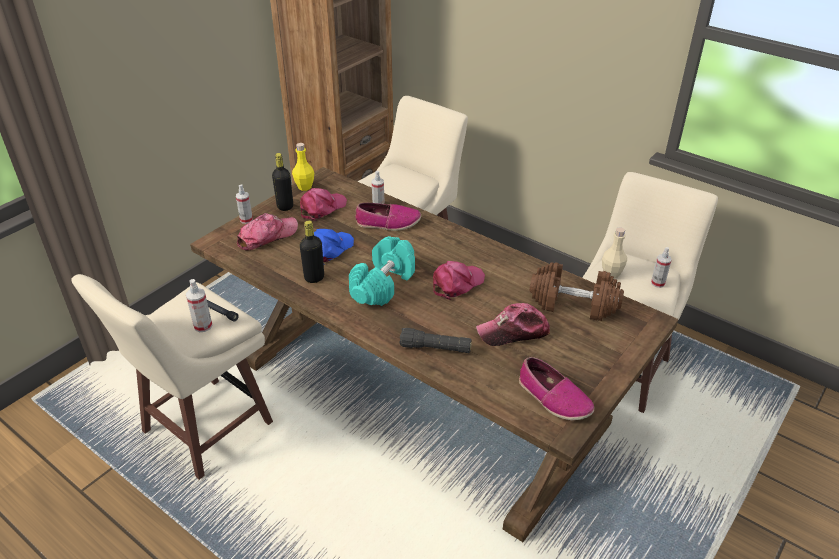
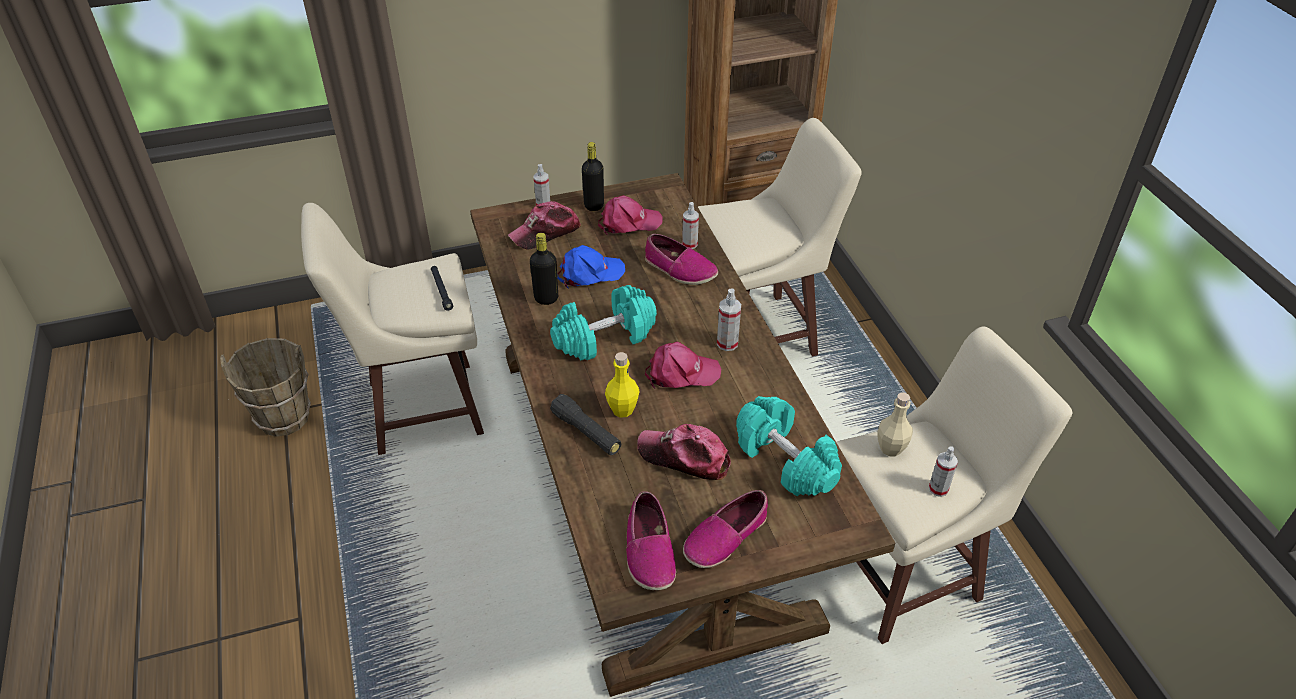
camera: 35 degrees right, 5 degrees up
(84, 495) = (284, 417): none -> brown bucket
(203, 326) = (417, 302): spray bottle -> spray bottle (727, 343)
(267, 236) = (545, 232): cap -> cap turned 150 degrees clockwise
(304, 187) = (634, 190): yellow bottle -> yellow bottle (622, 410)
(574, 304) = (786, 460): brown dumbbell -> turquoise dumbbell
(588, 365) = (725, 537): none -> shoe

